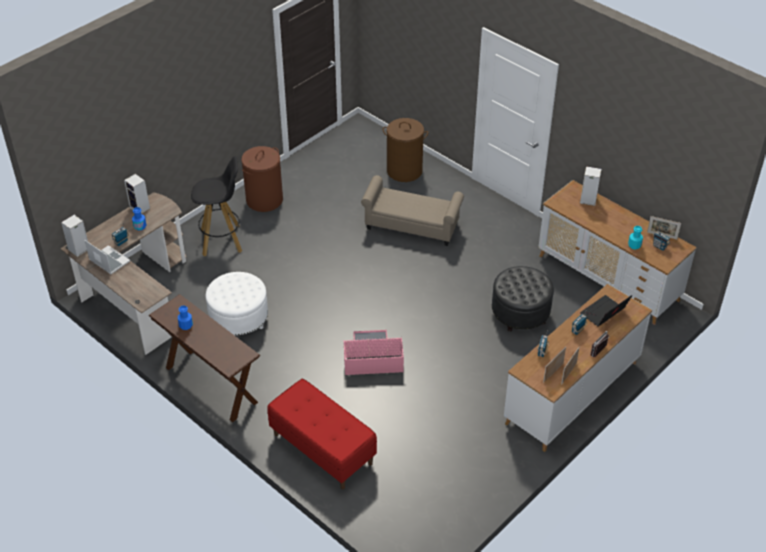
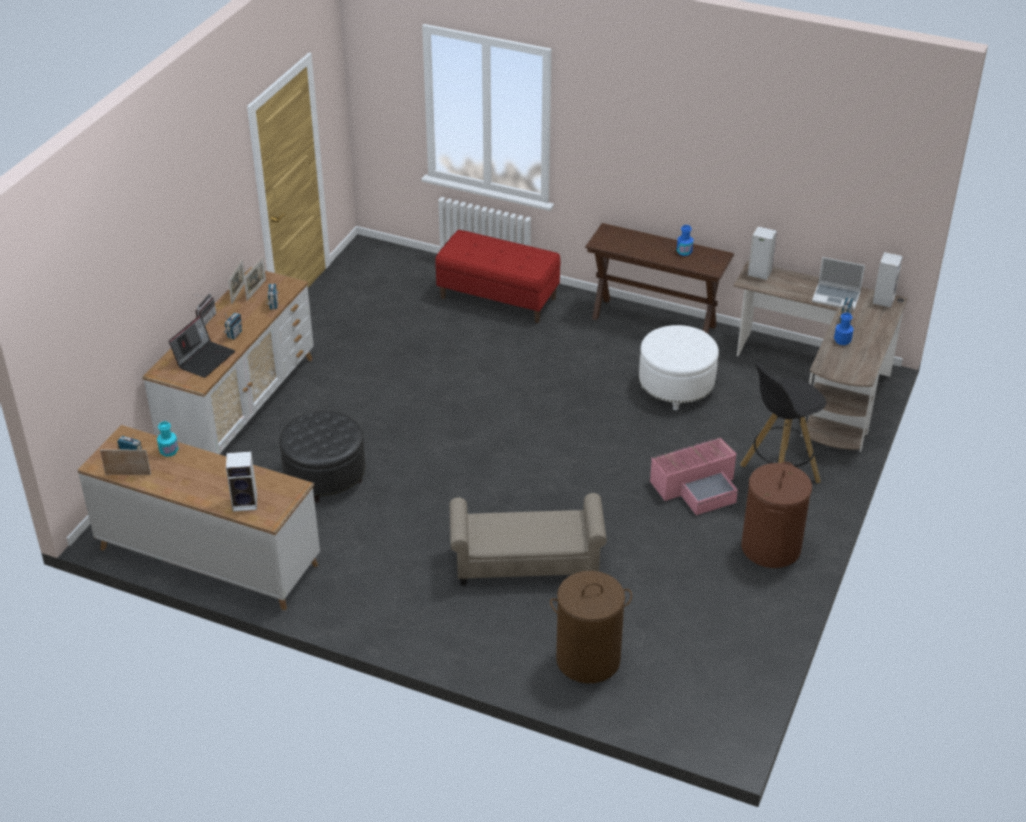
camera: 160 degrees right, 5 degrees down
(140, 208) = (865, 361): speaker -> speaker (758, 273)
(371, 359) = (491, 385): pink storage box -> pink storage box (697, 486)

